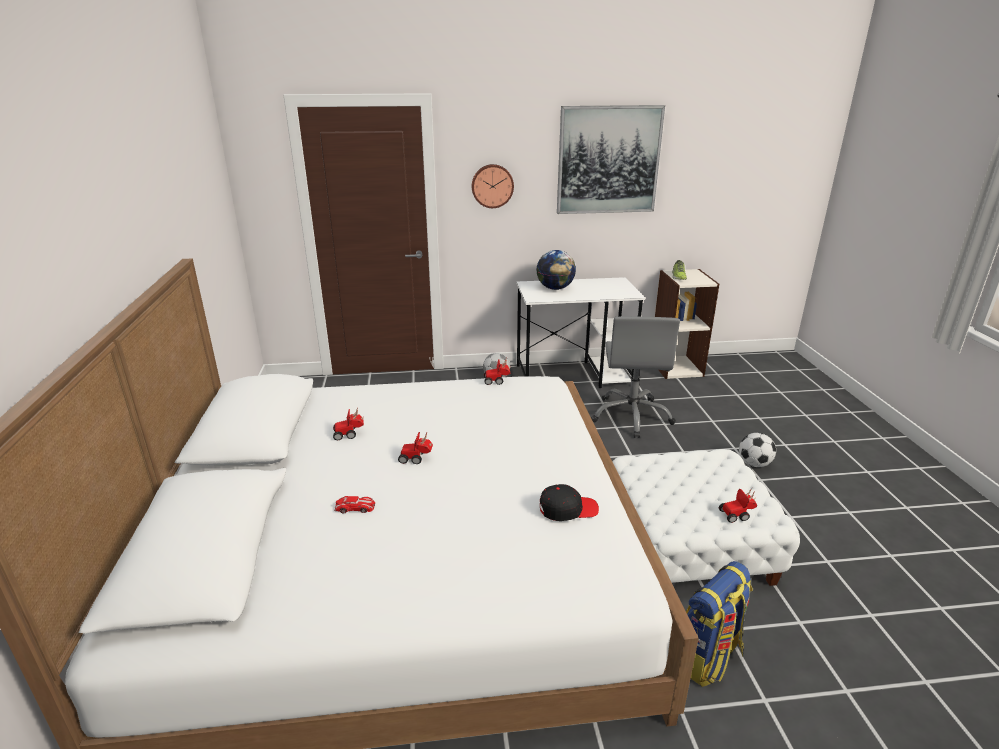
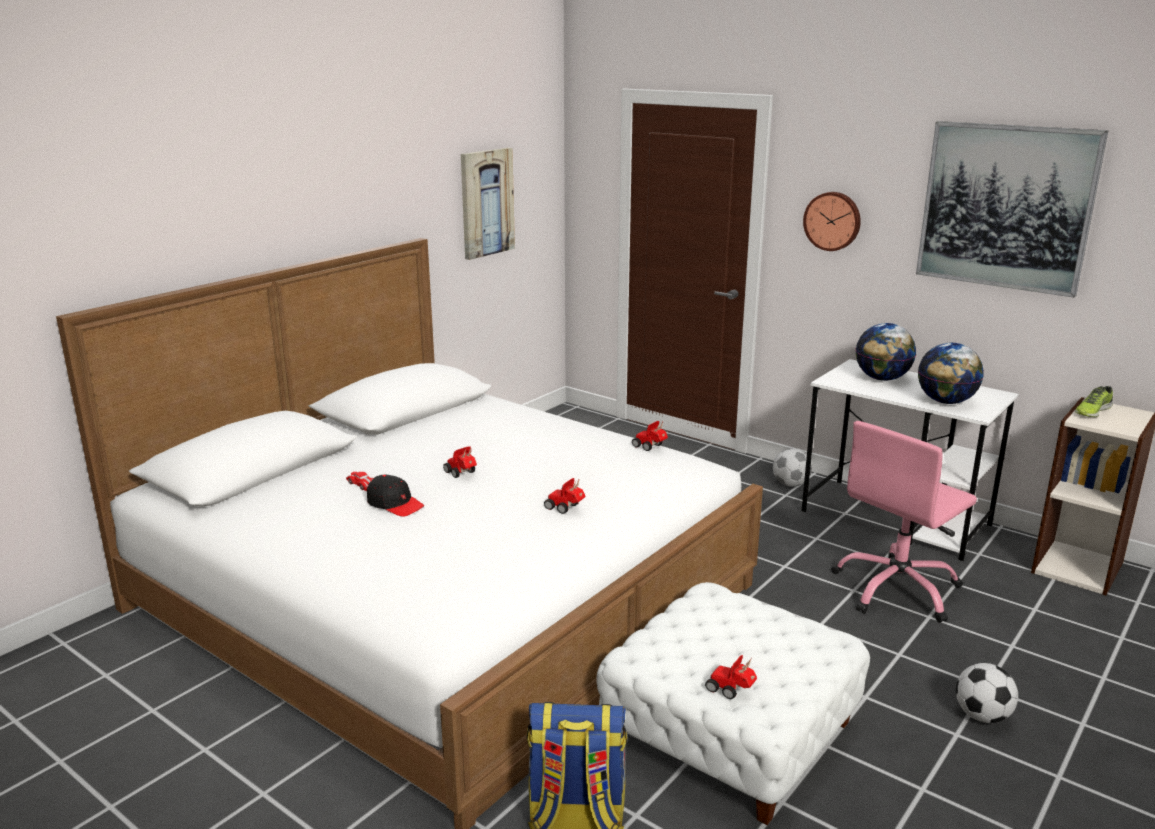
camera: 45 degrees right, 5 degrees down
(201, 214) = (486, 203): none -> picture
(349, 434) = (449, 437): toy car -> toy car (566, 508)
(567, 509) = (499, 561): black cap -> black cap (395, 504)
(607, 292) = (945, 402): none -> globe
(631, 416) = (897, 589): grey office chair -> pink office chair

